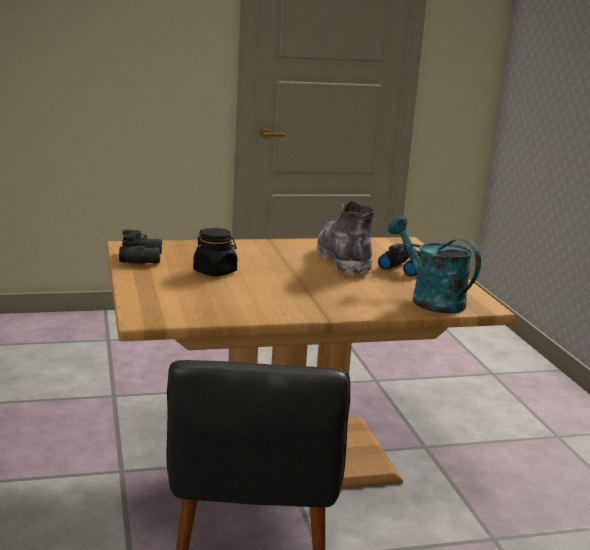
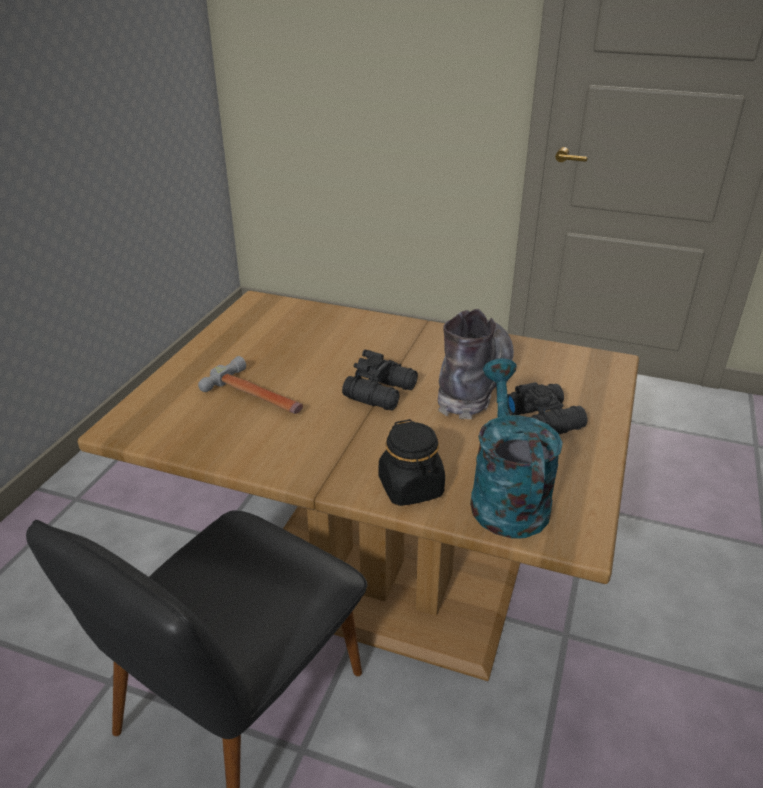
camera: 35 degrees right, 15 degrees up
(142, 258) = (246, 325): black binoculars -> black binoculars (382, 392)
(215, 272) = (292, 366): black jar -> black jar (411, 488)
(216, 288) = (257, 396): none -> hammer

